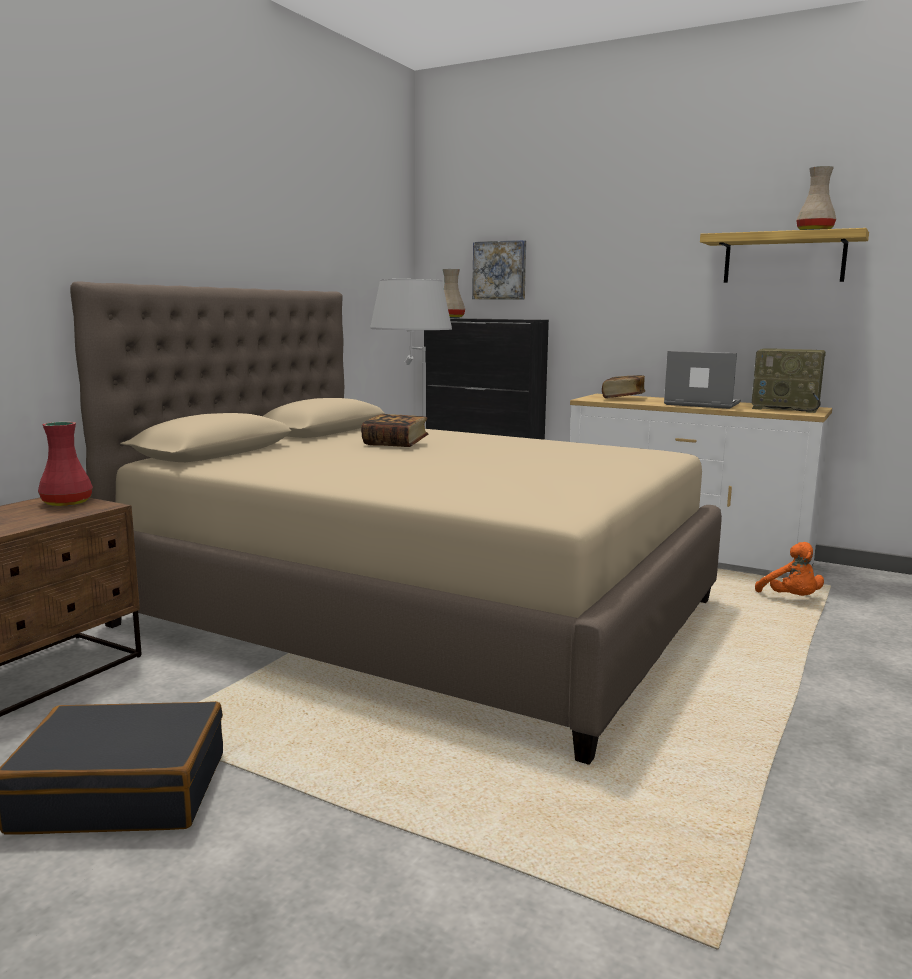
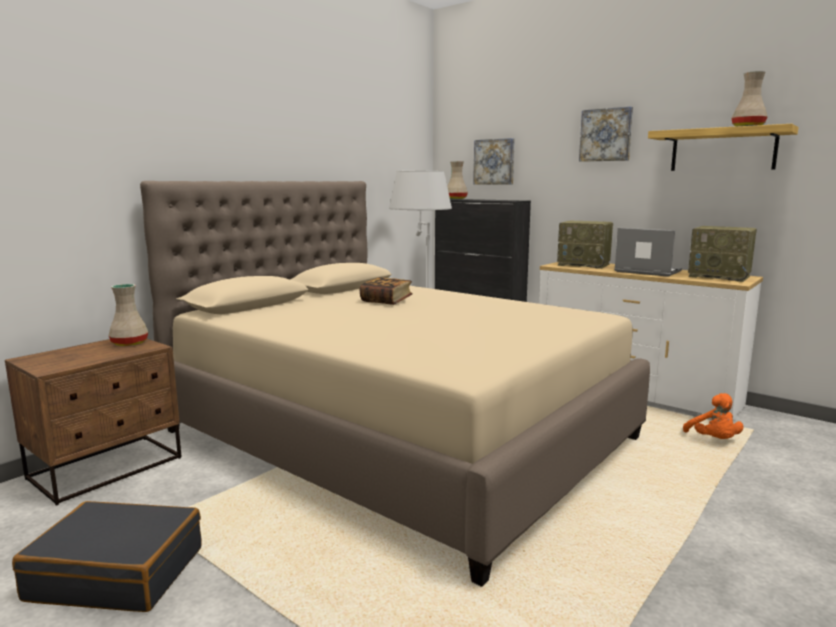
camera: 10 degrees right, 0 degrees up
(67, 502) = (130, 343): red vase -> beige vase
(623, 398) = (585, 265): book -> radio
(644, 238) = (606, 135): none -> picture

